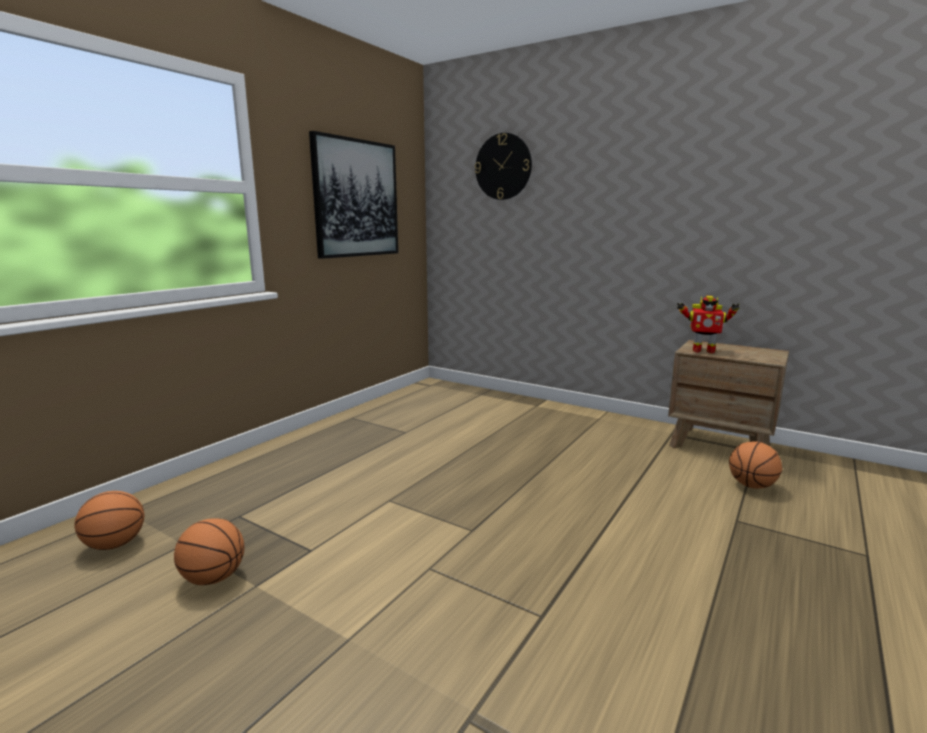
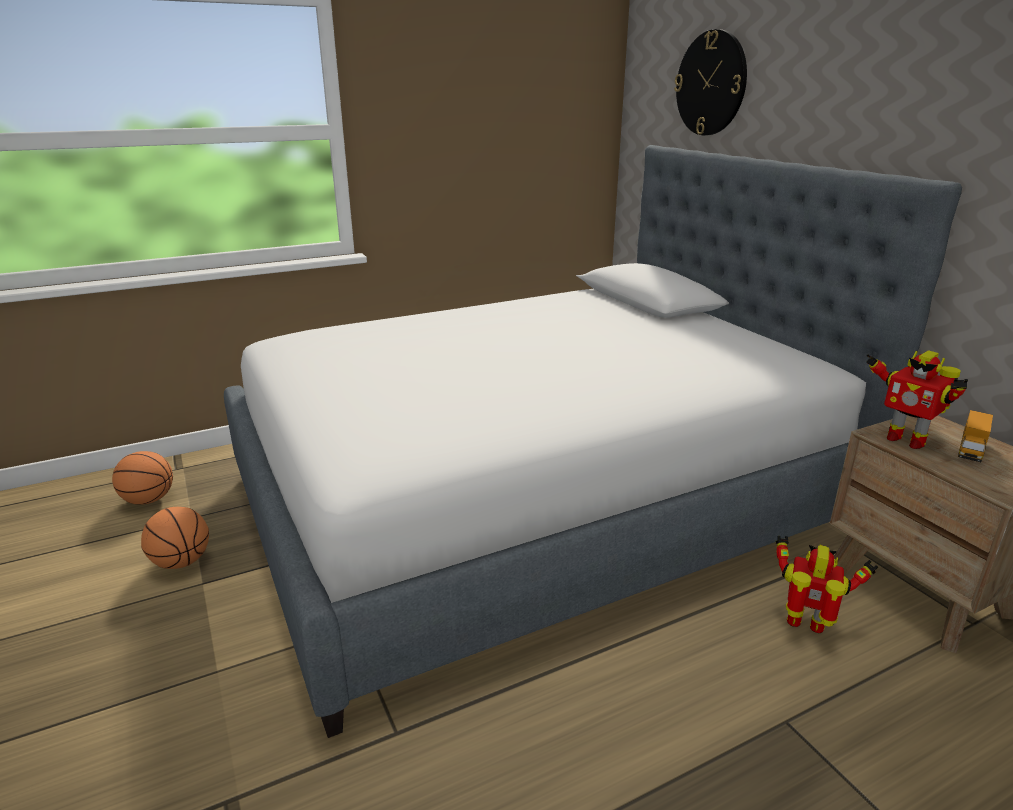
camera: 30 degrees right, 10 degrees up
(356, 199) = (495, 132): picture -> none
(473, 457) = (537, 501): none -> bed
(693, 475) = (806, 627): none -> toy robot
(734, 350) = (970, 450): none -> toy truck
(751, 486) = (884, 678): basketball -> none

